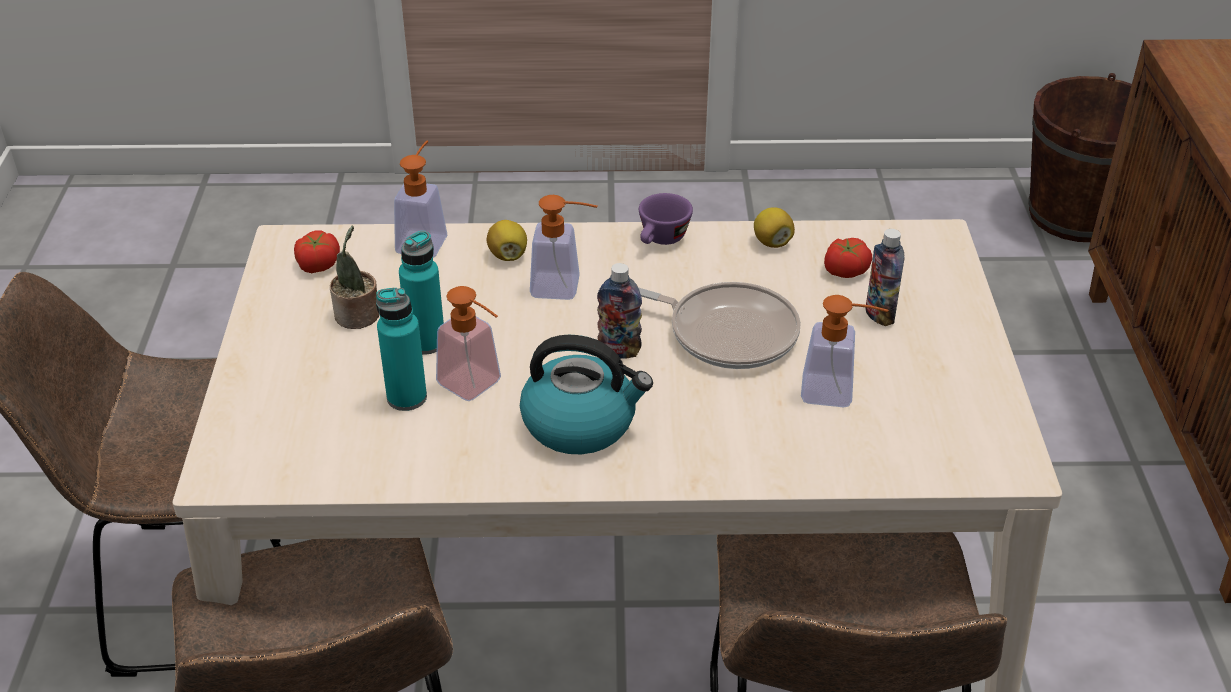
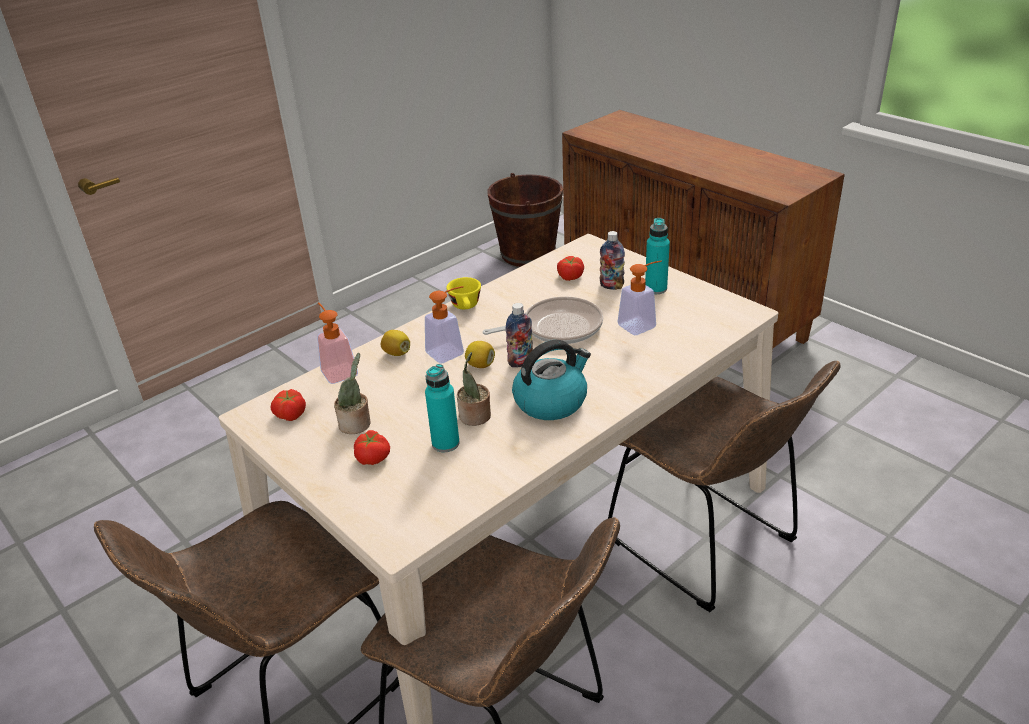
camera: 40 degrees left, 5 degrees down
(323, 365) = (373, 457): none -> tomato
(426, 342) = (415, 414): turquoise bottle -> turquoise bottle (655, 289)
(477, 387) = (475, 417): soap dispenser -> potted plant
(661, 240) = (466, 307): purple cup -> yellow cup
(772, 242) = (520, 282): lemon -> lemon (480, 365)

